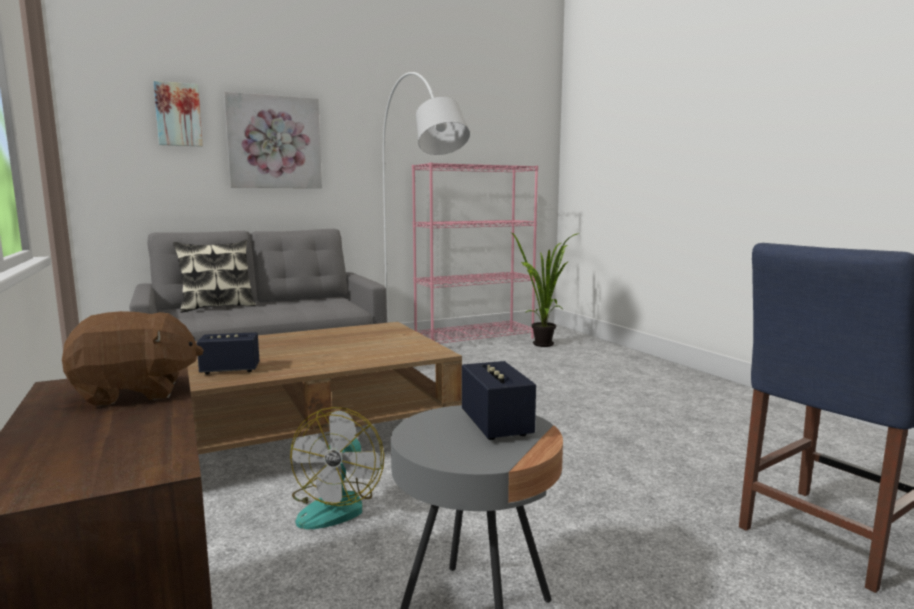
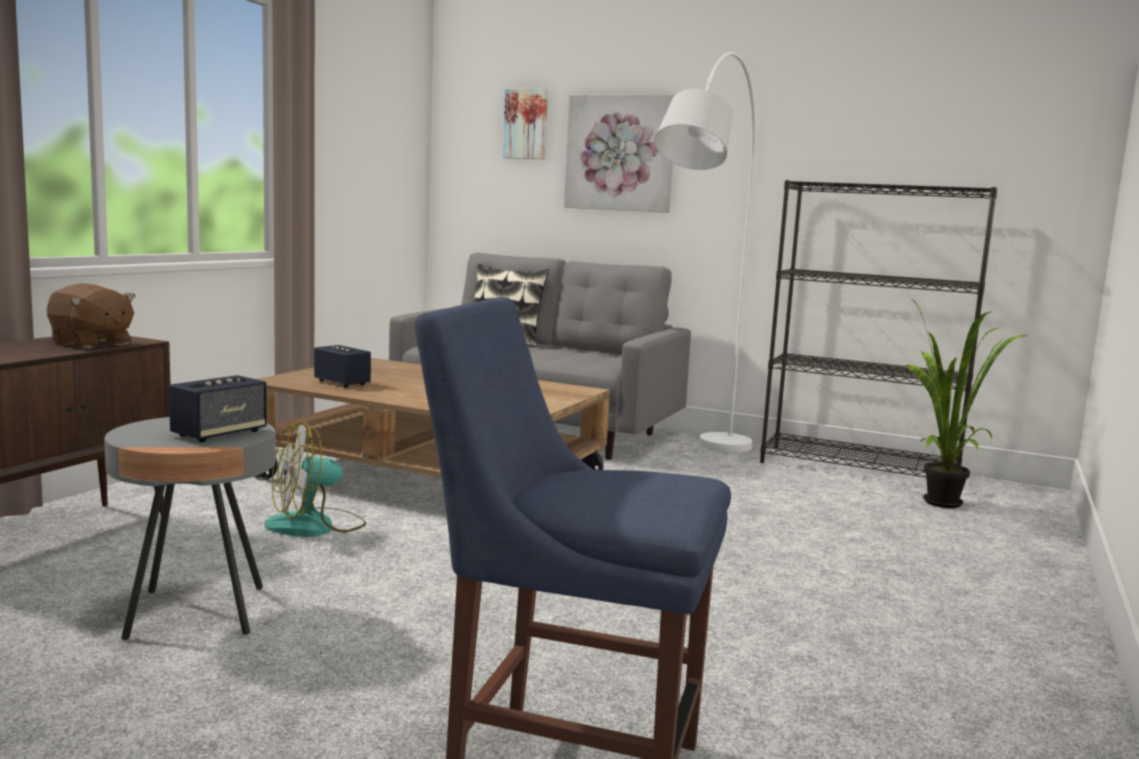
camera: 50 degrees right, 0 degrees up
(475, 339) = (860, 469): pink bookcase -> black bookcase

